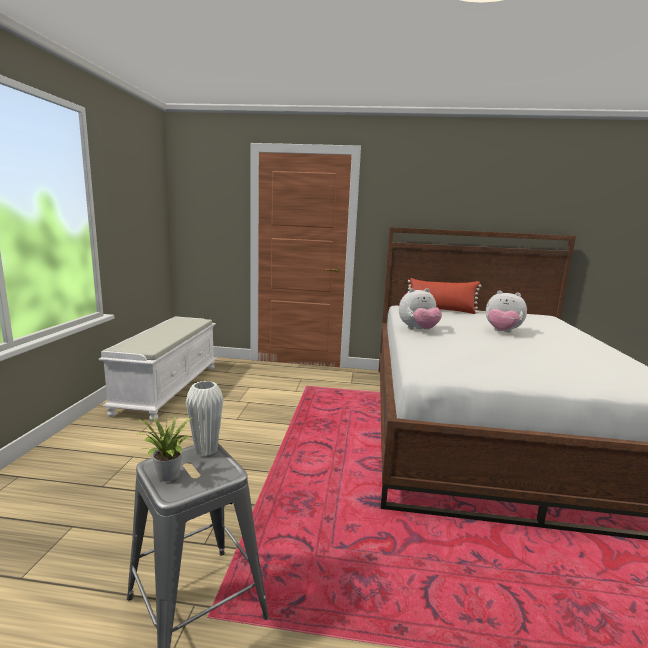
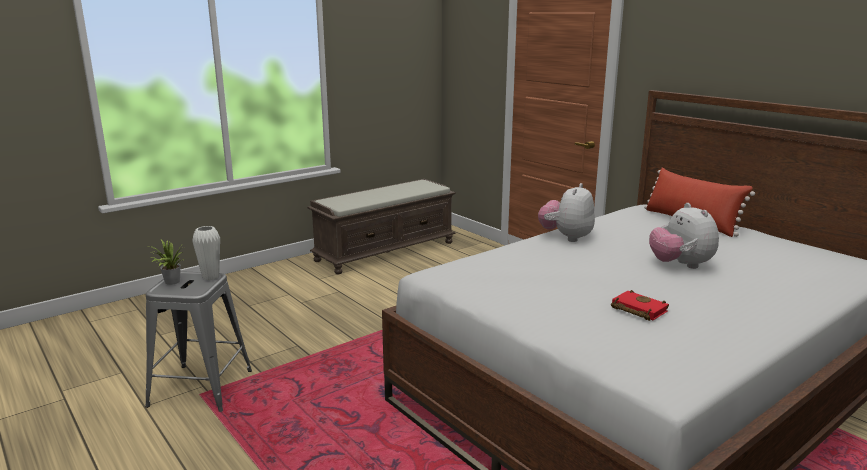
camera: 45 degrees right, 5 degrees up
(168, 388) = (385, 251): white bench -> brown bench
(418, 330) = (566, 237): plush toy -> plush toy turned 90 degrees clockwise
(560, 359) = (636, 310): none -> red book

